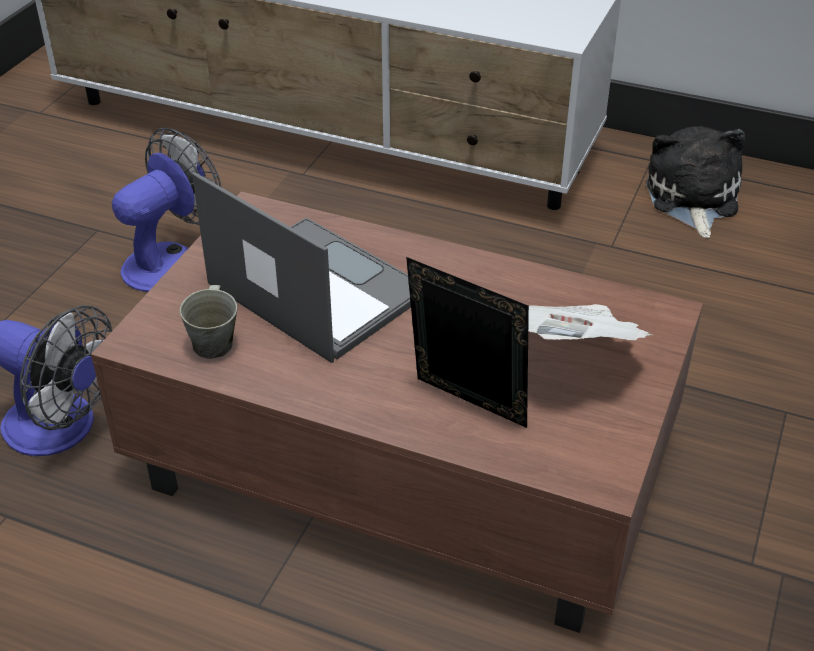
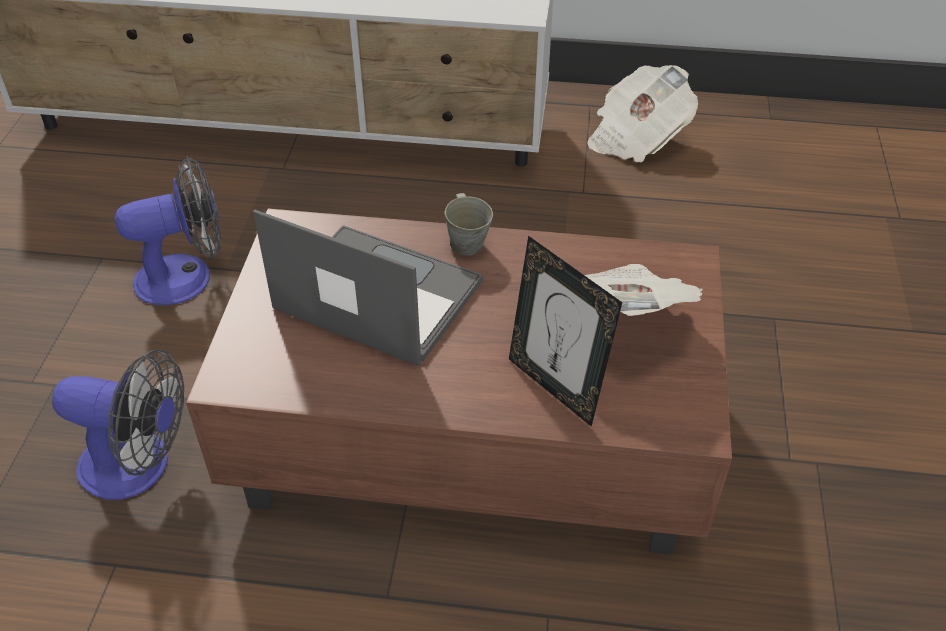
camera: 15 degrees left, 5 degrees up
(172, 260) = (187, 276): fan -> fan turned 45 degrees clockwise
(214, 343) = (302, 368): grey mug -> grey mug (467, 243)
(465, 409) = (555, 386): picture frame -> picture frame turned 150 degrees counterclockwise
(692, 199) = (636, 137): plush toy -> newspaper

